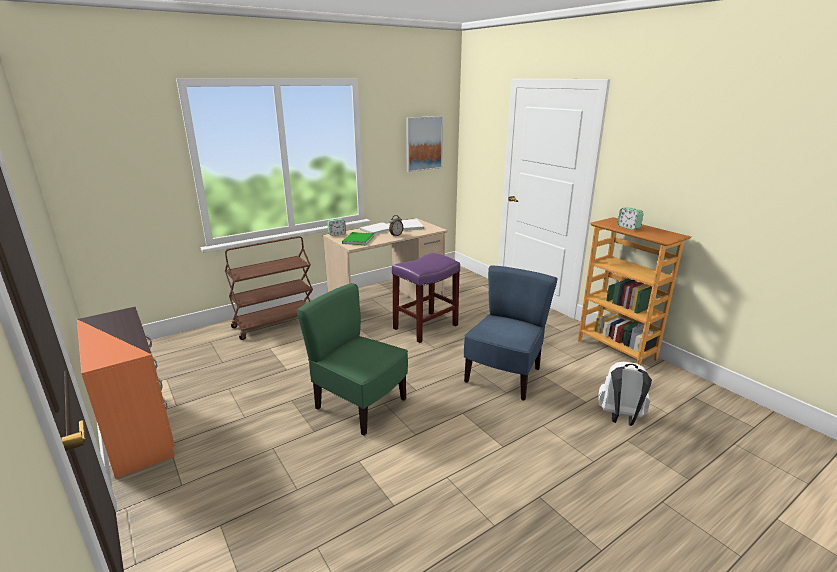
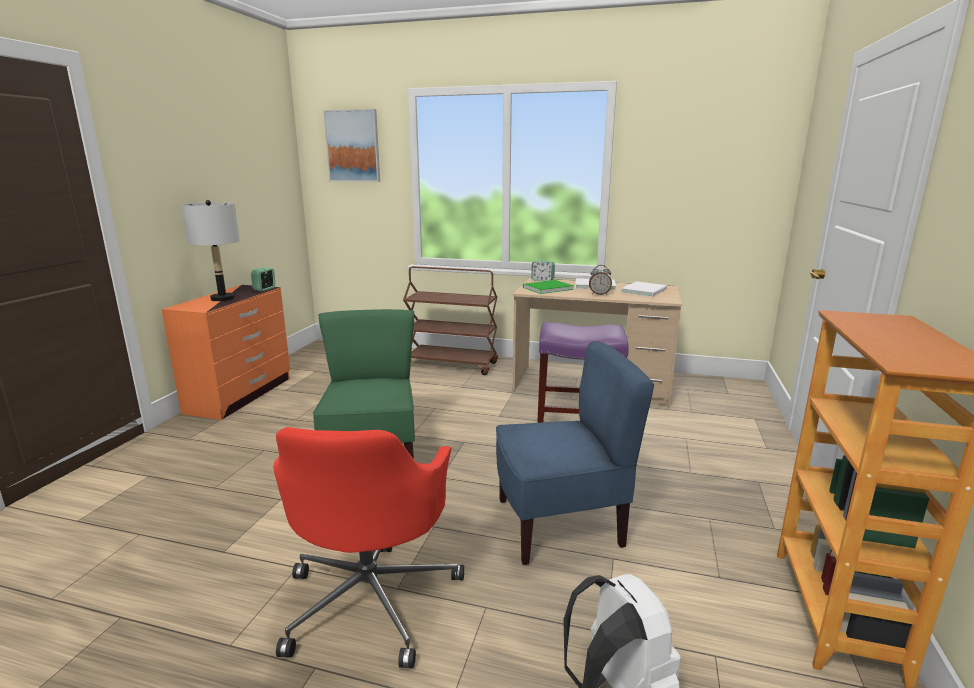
camera: 50 degrees right, 5 degrees down
(116, 337) = (222, 298): none -> grey table lamp
(423, 143) = (722, 178): picture -> picture (353, 146)
(503, 458) = (372, 598): none -> red office chair
(628, 227) = (884, 332): alarm clock -> alarm clock (264, 289)

